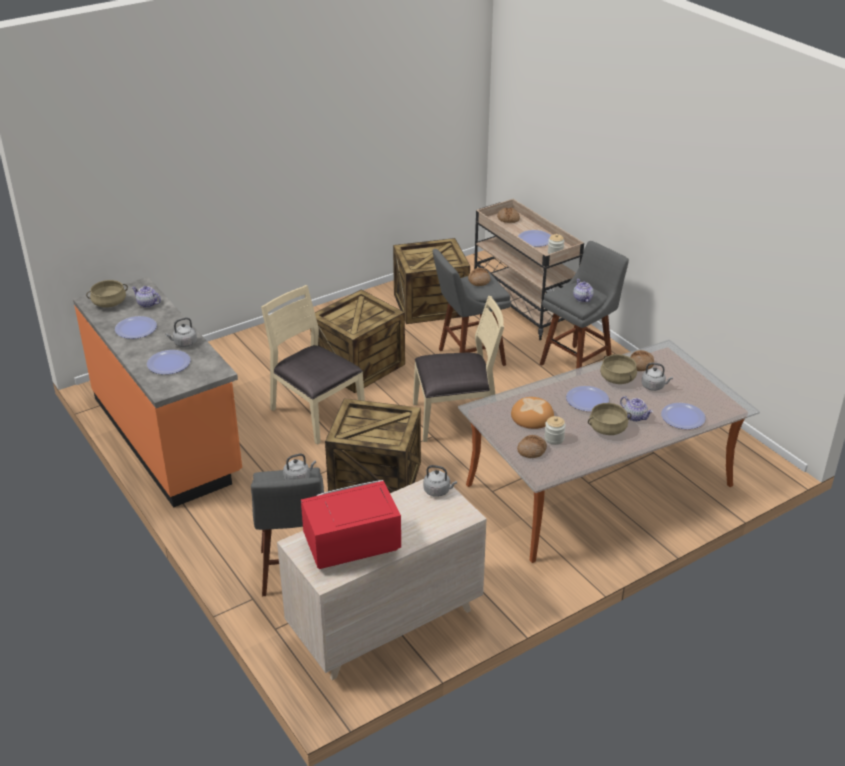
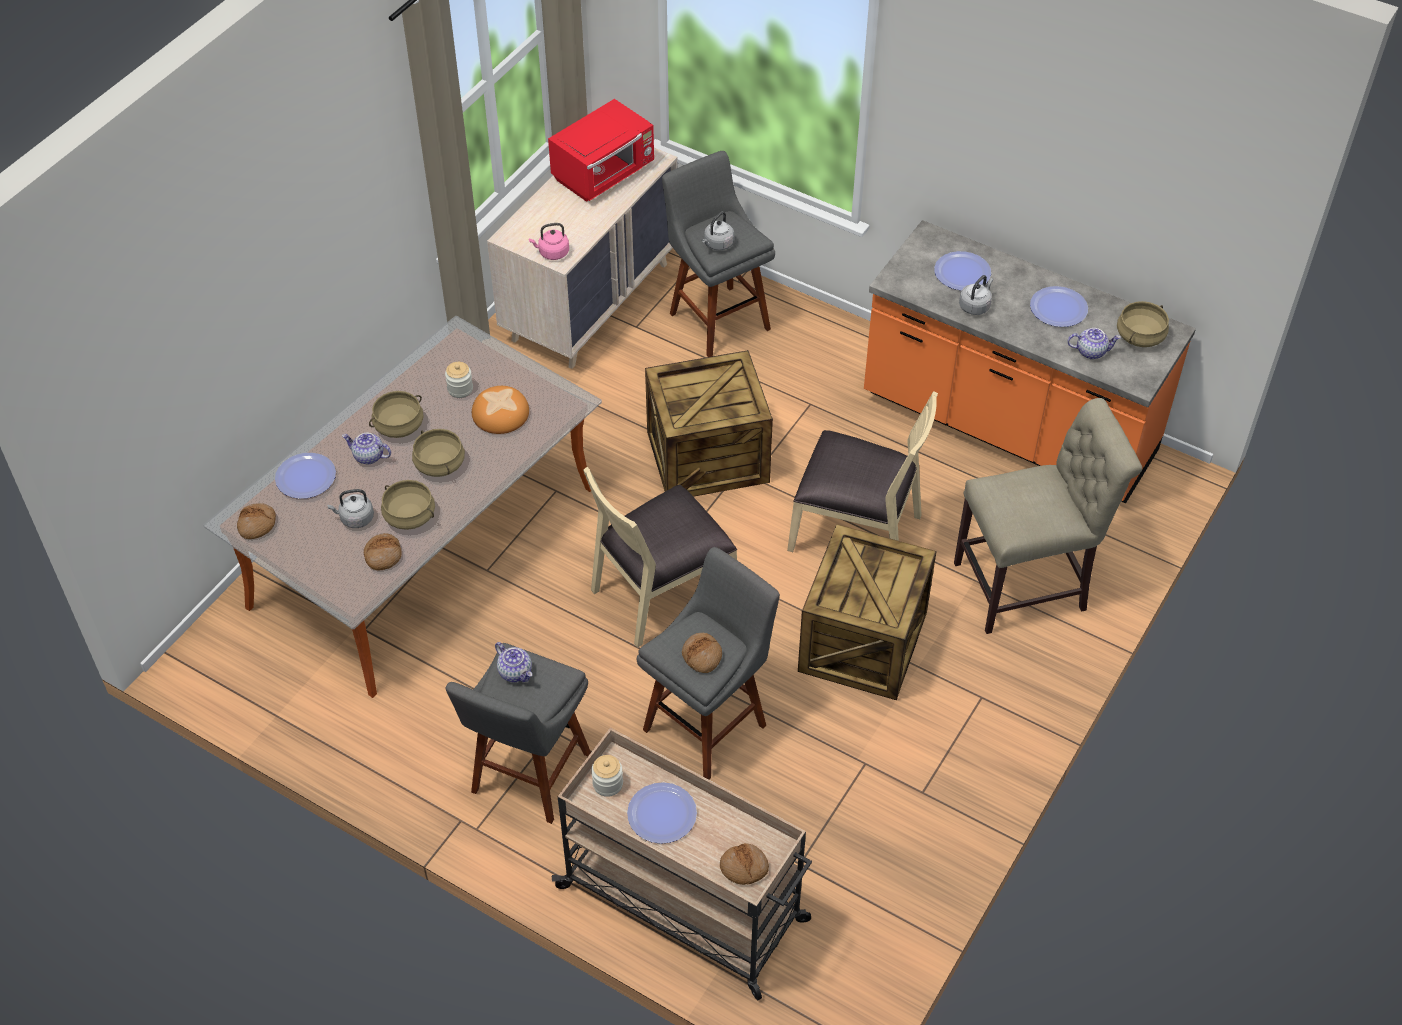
camera: 155 degrees right, 15 degrees up
(246, 362) = (1028, 585): none -> beige chair
(430, 304) = (847, 839): crate -> none
(438, 491) = (552, 253): grey kettle -> pink kettle
(531, 450) = (480, 364): bread -> bread (257, 524)
(587, 400) = (439, 464): plate -> beige cooking pot

